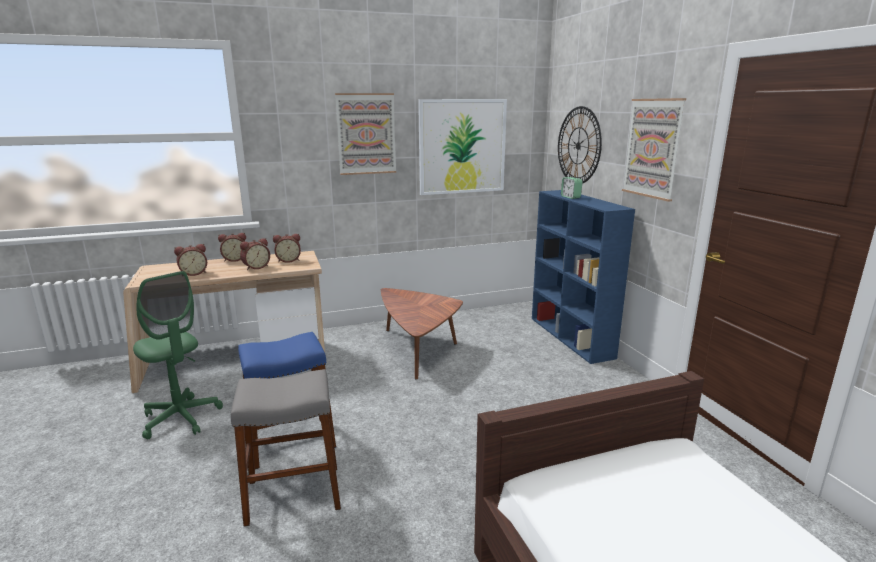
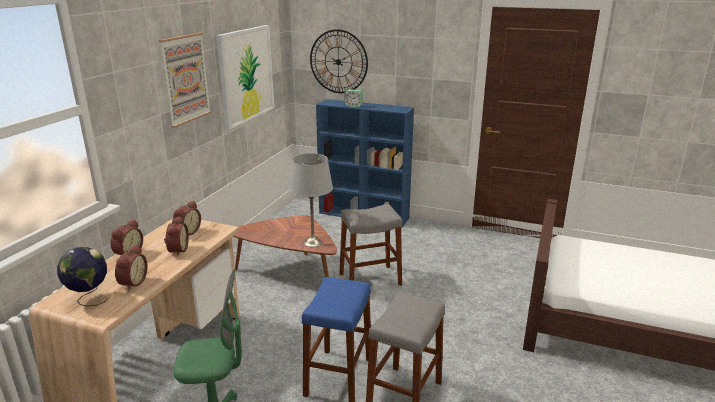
camera: 50 degrees left, 5 degrees up
(162, 272) = (89, 298): none -> globe
(417, 321) = (313, 242): none -> grey table lamp
(465, 389) = (370, 279): none -> grey stool
(653, 148) = (424, 63): picture -> none

